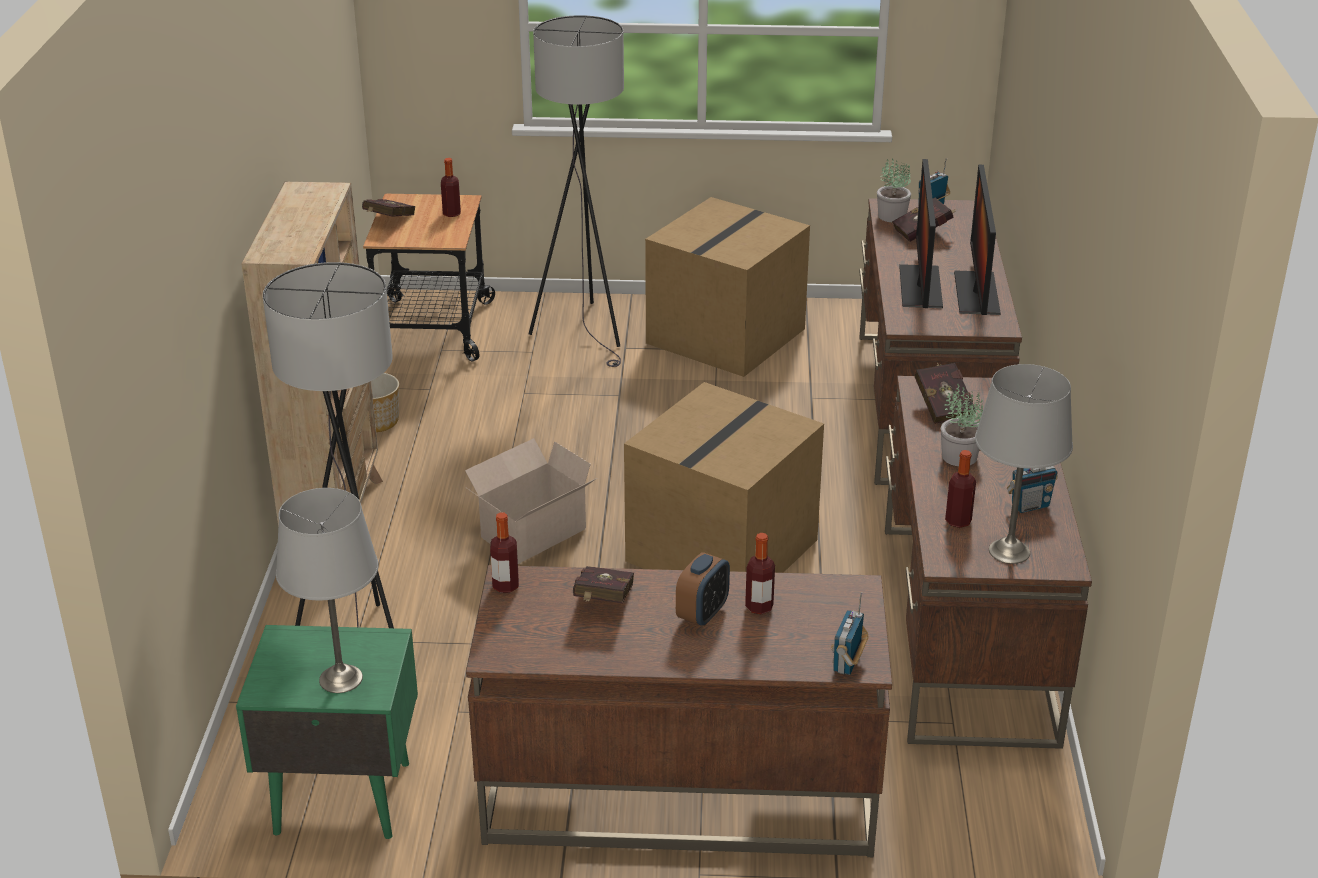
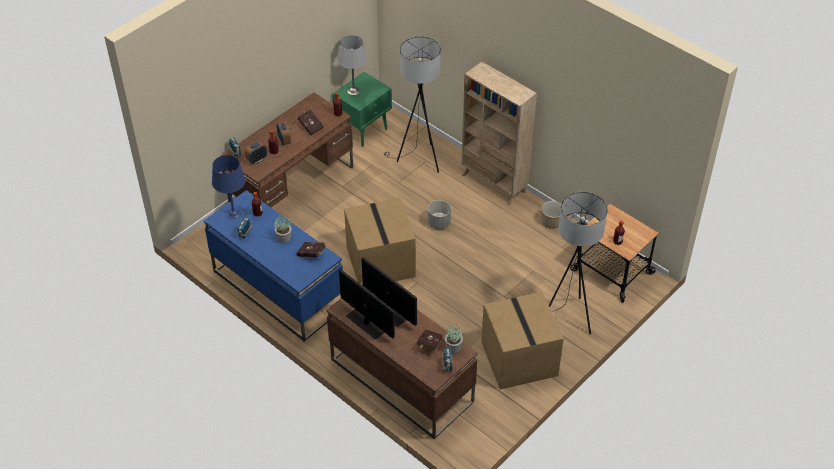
camera: 130 degrees right, 15 degrees up
(388, 221) = (627, 220): red book -> none
(530, 534) = (439, 223): cardboard box -> grey planter
(819, 616) = (257, 160): none -> alarm clock
(966, 633) = (277, 289): brown desk -> blue desk
(1009, 552) = (233, 213): grey table lamp -> blue table lamp

